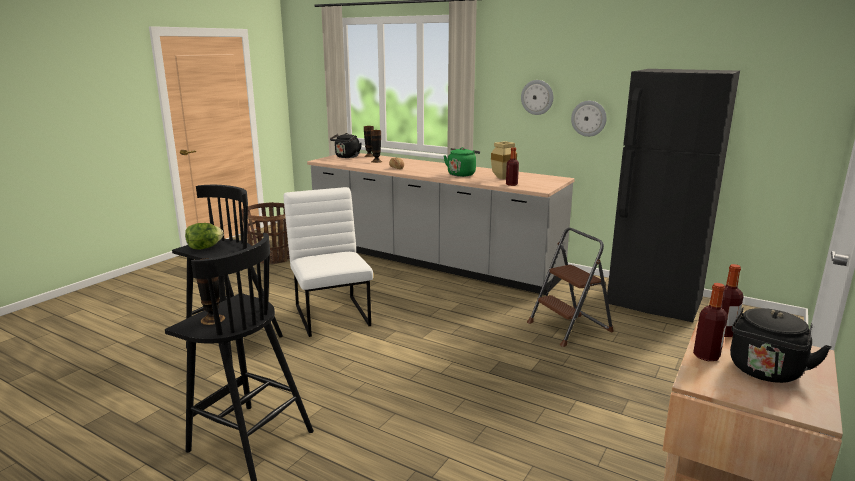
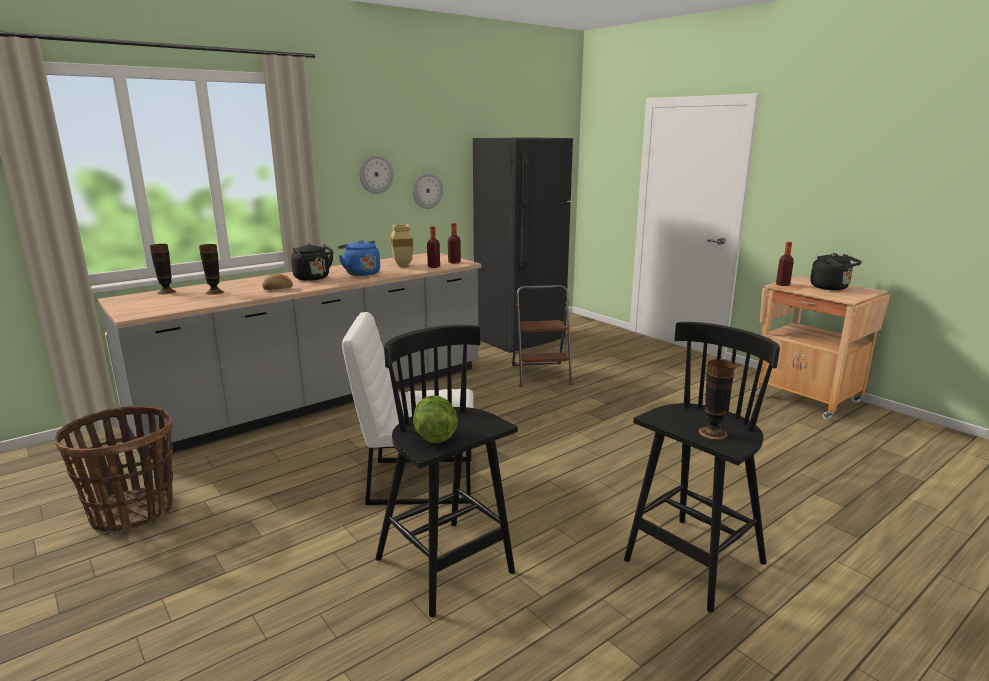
camera: 70 degrees left, 0 degrees up
(346, 157) = (143, 301): black kettle -> black kettle (313, 278)
(462, 174) = (361, 273): green kettle -> blue kettle
(706, 356) = (815, 292): bottle -> bottle (454, 262)

